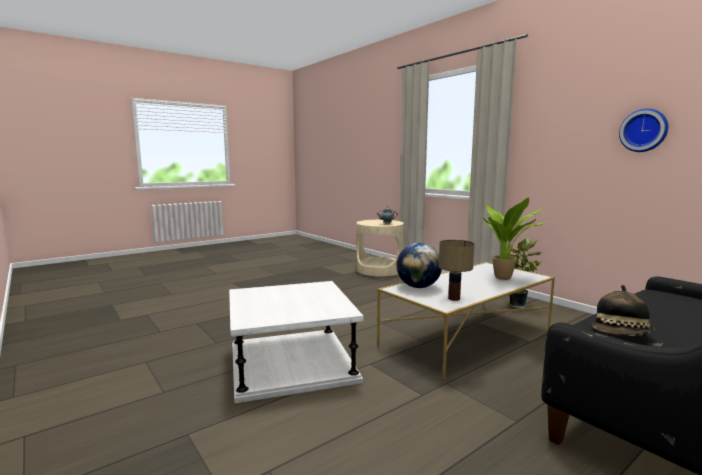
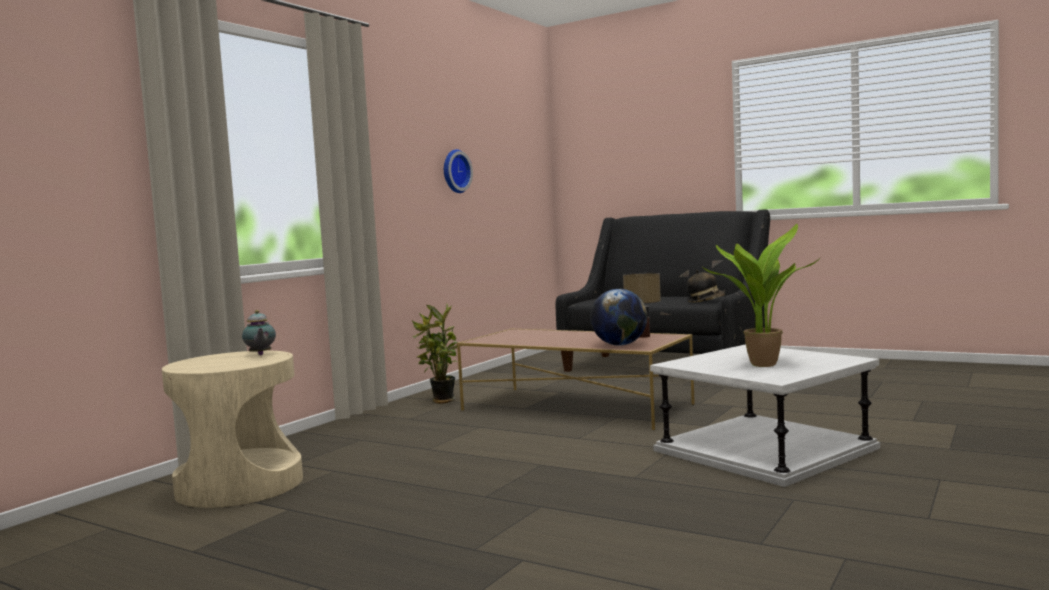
camera: 110 degrees left, 5 degrees down
(466, 336) = (576, 407): white coffee table -> brown coffee table
(506, 278) = (537, 334): potted plant -> potted plant (761, 364)

